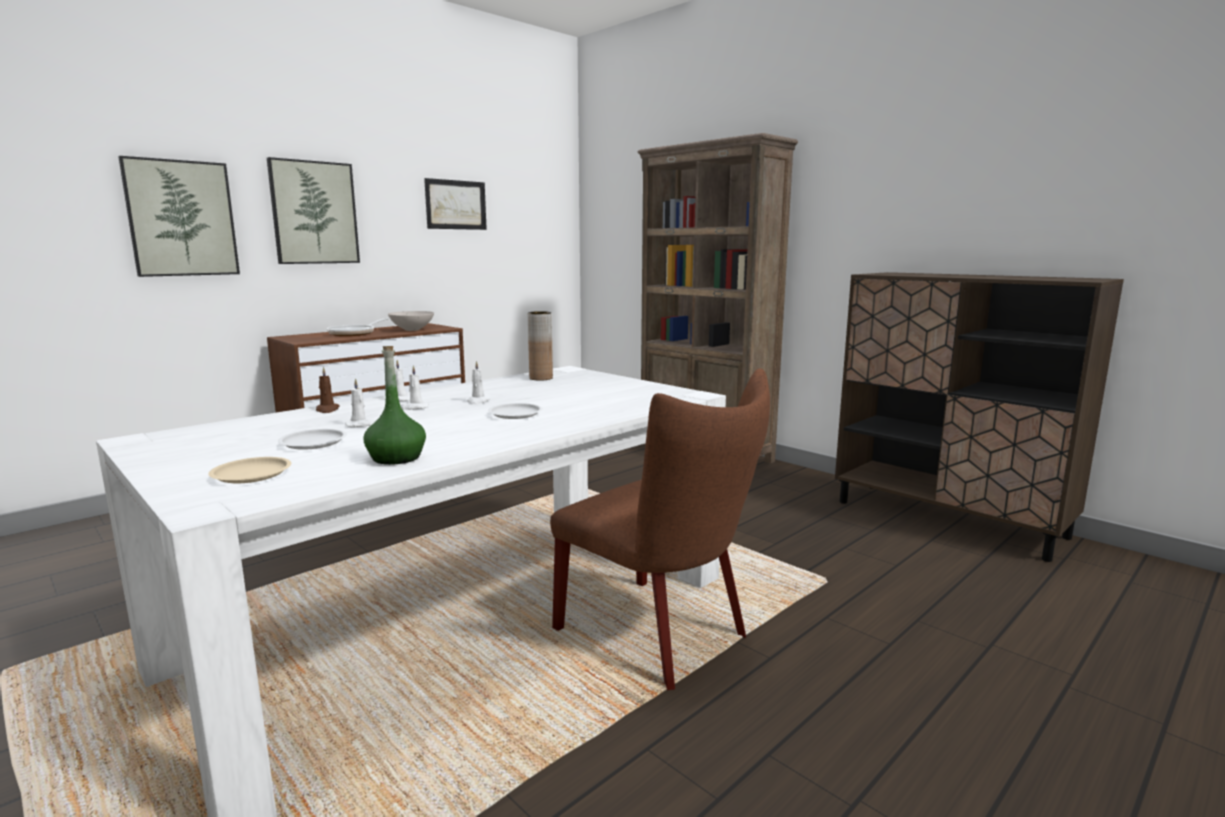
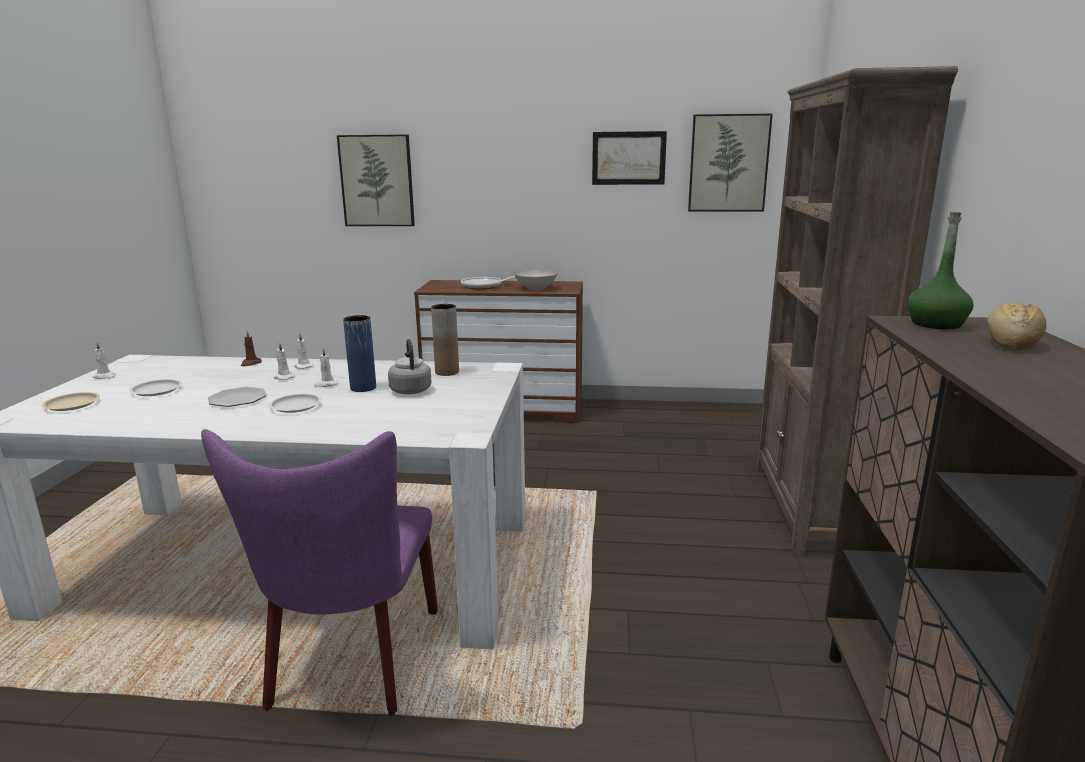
camera: 50 degrees right, 5 degrees up
(314, 213) = (479, 172): picture -> picture (728, 163)
(361, 425) = (216, 383): white candle -> white candle (105, 377)
(396, 458) = (132, 419): green bottle -> green bottle (936, 324)
(439, 424) = (238, 399): none -> plate
(519, 396) = (363, 388): none -> blue vase
(559, 389) = (410, 390): none -> grey kettle
(661, 635) = (351, 664): brown chair -> purple chair
(934, 274) = (1011, 343): none -> bread

